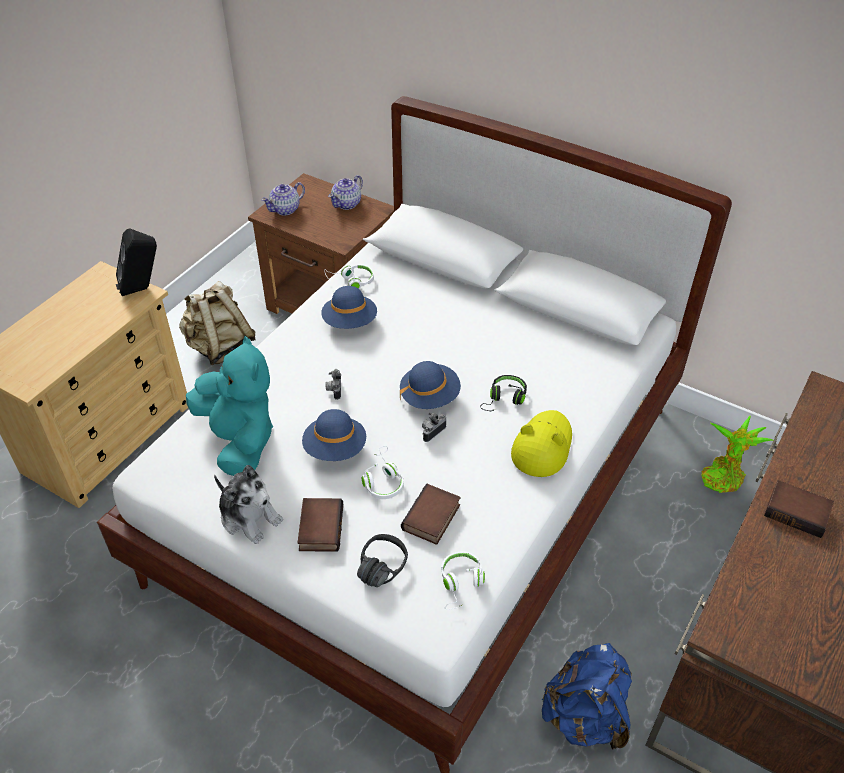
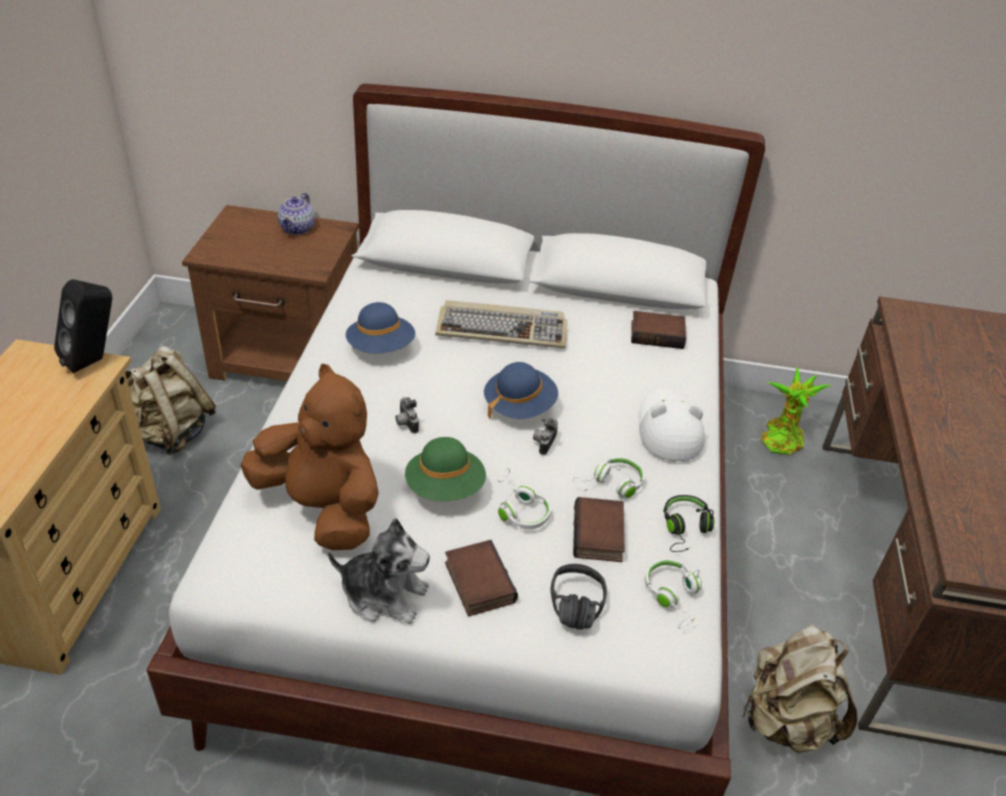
camera: 25 degrees left, 5 degrees down
(239, 441) = (322, 508): turquoise plush toy -> brown plush toy
(285, 209) = (226, 246): teapot -> none
(335, 449) = (445, 488): blue hat -> green hat
(351, 281) = (357, 304): white headphones -> white headphones (611, 485)
(455, 327) = (503, 329): none -> keyboard
(504, 399) = (600, 390): black headphones -> black headphones (685, 529)
(542, 446) = (668, 429): yellow hat -> white hat
(585, 716) = (786, 720): blue backpack -> beige backpack
(798, 512) = (955, 426): book -> book (658, 334)

